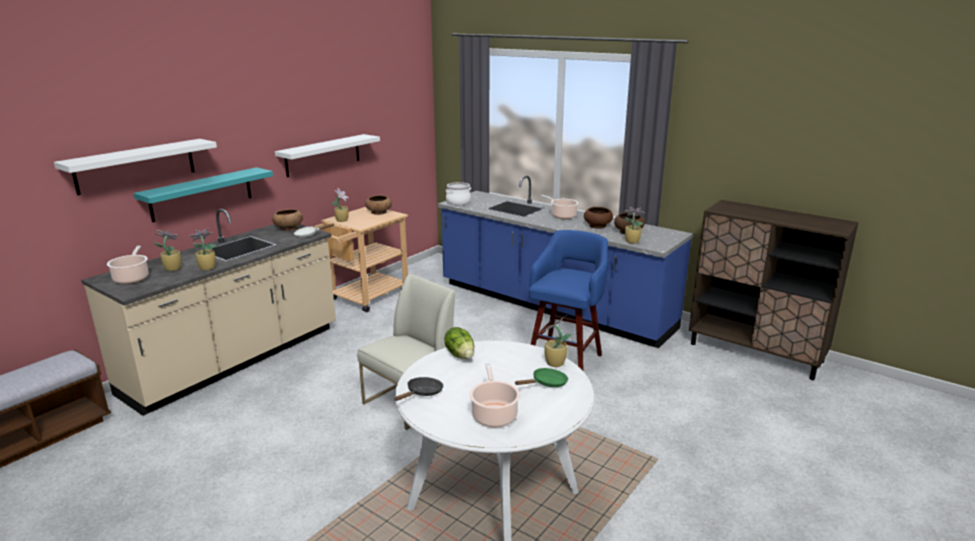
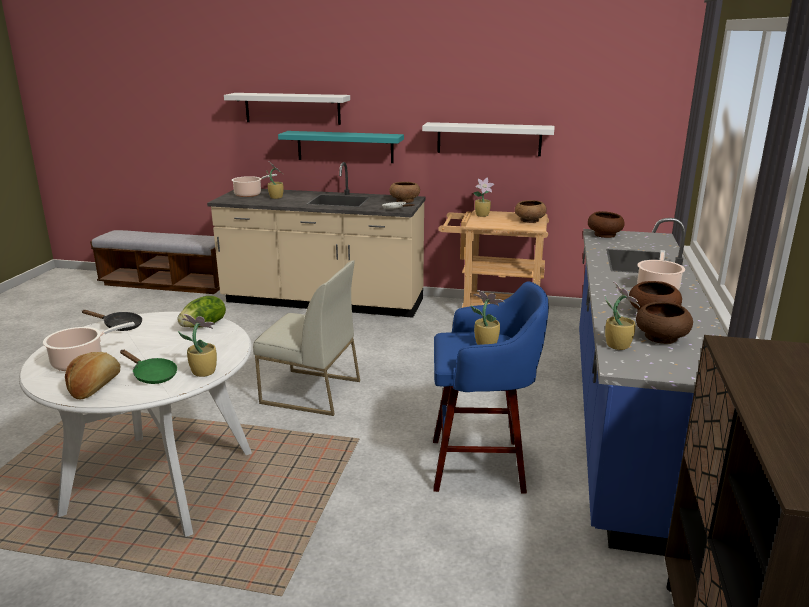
camera: 65 degrees right, 0 degrees up
(206, 268) = (285, 203): potted plant -> potted plant (485, 344)
(458, 202) = (604, 235): cooking pot -> brown bowl
(551, 409) = (95, 386): none -> bread

